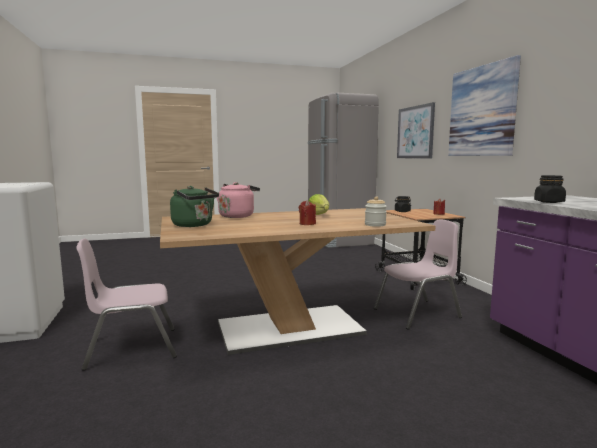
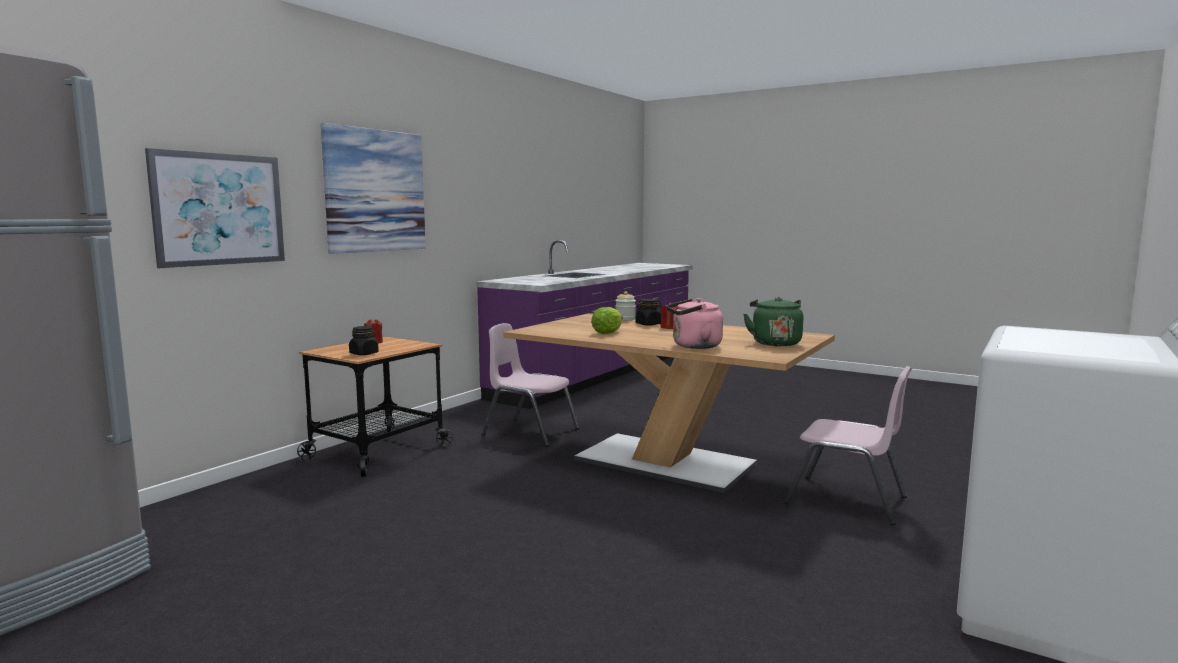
camera: 130 degrees left, 0 degrees up
(549, 202) = (555, 281): black jar -> black jar (648, 324)

